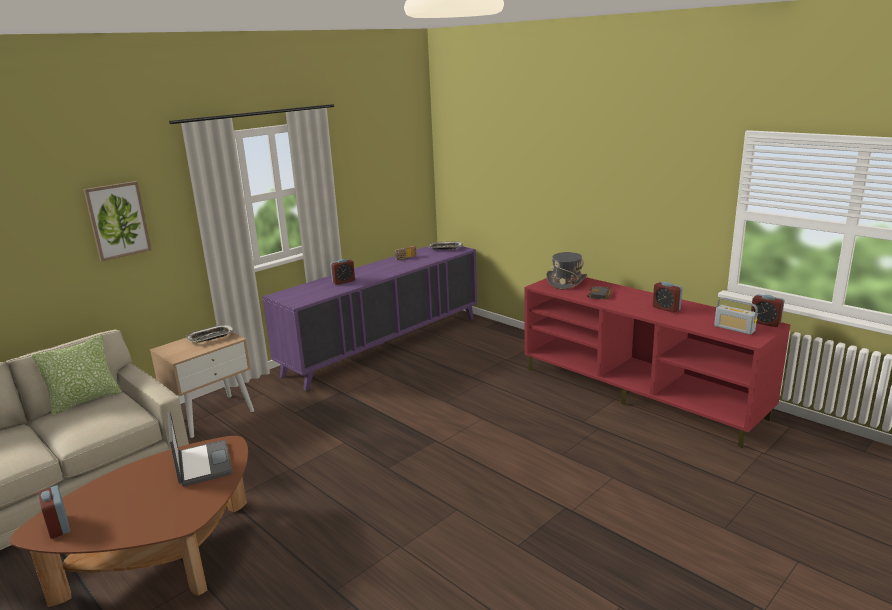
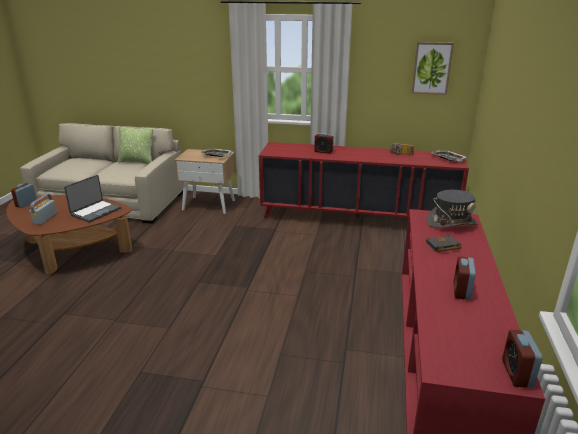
camera: 55 degrees right, 5 degrees up
(118, 220) = (188, 63): picture -> picture (431, 68)
(384, 345) = (357, 217): purple cabinet -> red cabinet
(734, 328) = (462, 350): radio -> radio (45, 218)

